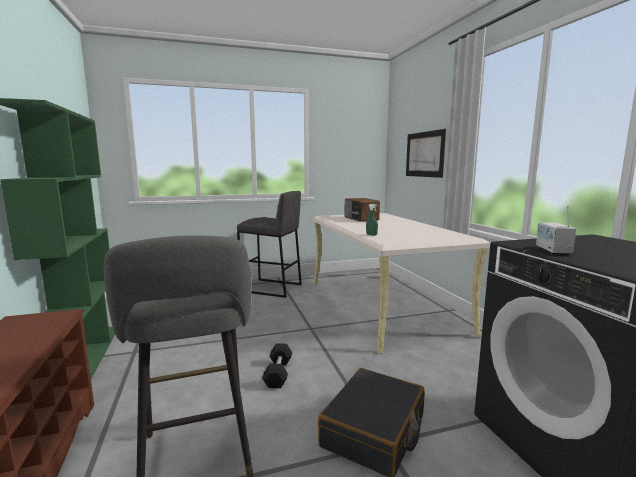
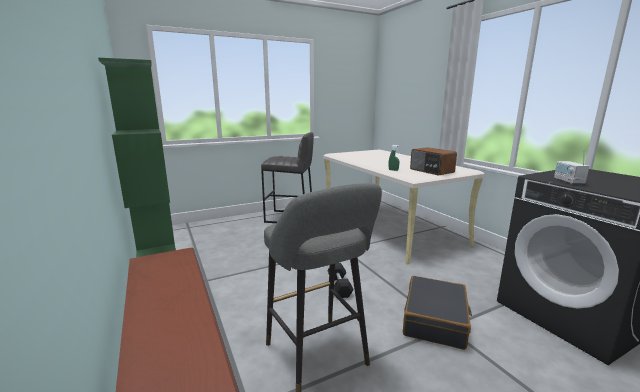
camera: 10 degrees left, 5 degrees up
(360, 219) = (366, 155): radio -> radio (431, 171)
(424, 154) = (417, 100): picture -> none

